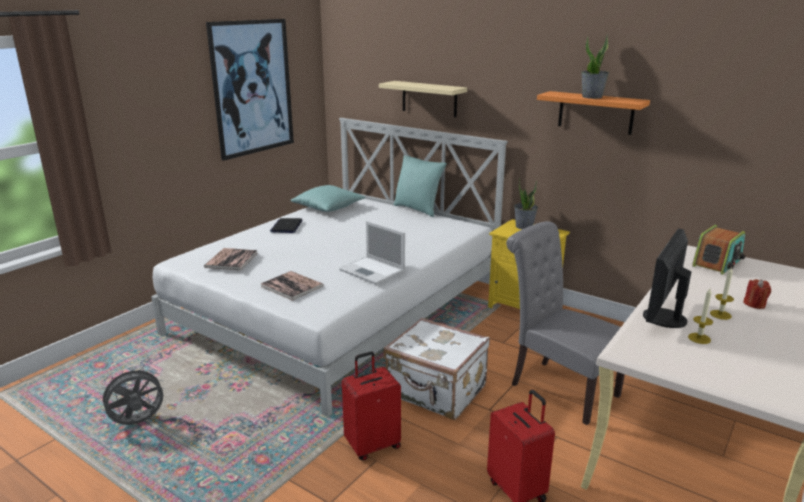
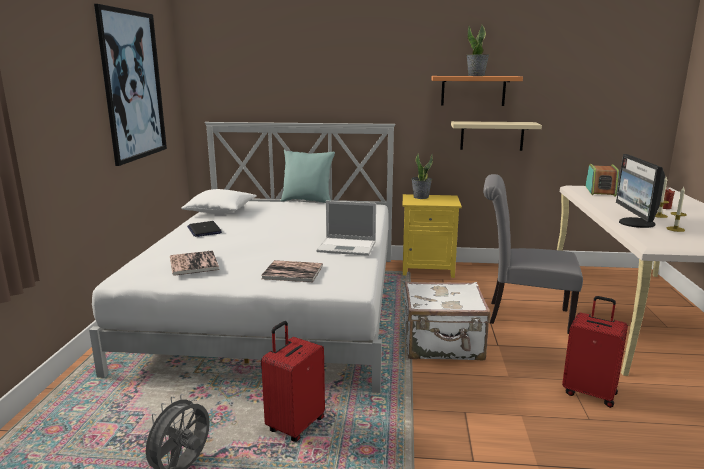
camera: 30 degrees left, 5 degrees down
(328, 207) = (221, 211): turquoise pillow -> white pillow
(372, 445) = (446, 401): red suitcase -> red suitcase (295, 425)
(429, 99) = (310, 93): beige shelf -> beige shelf (492, 136)

